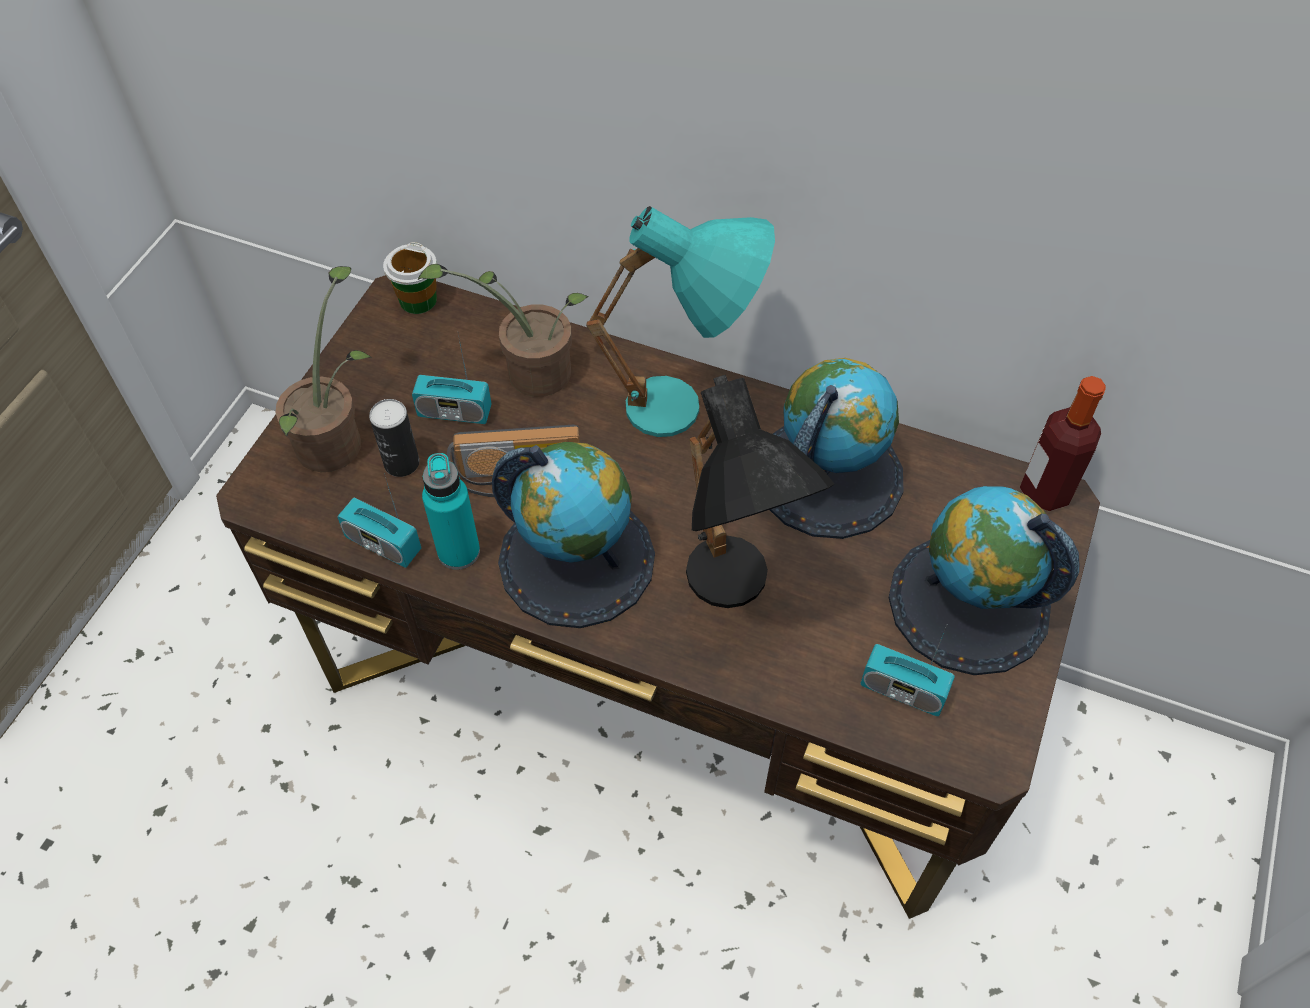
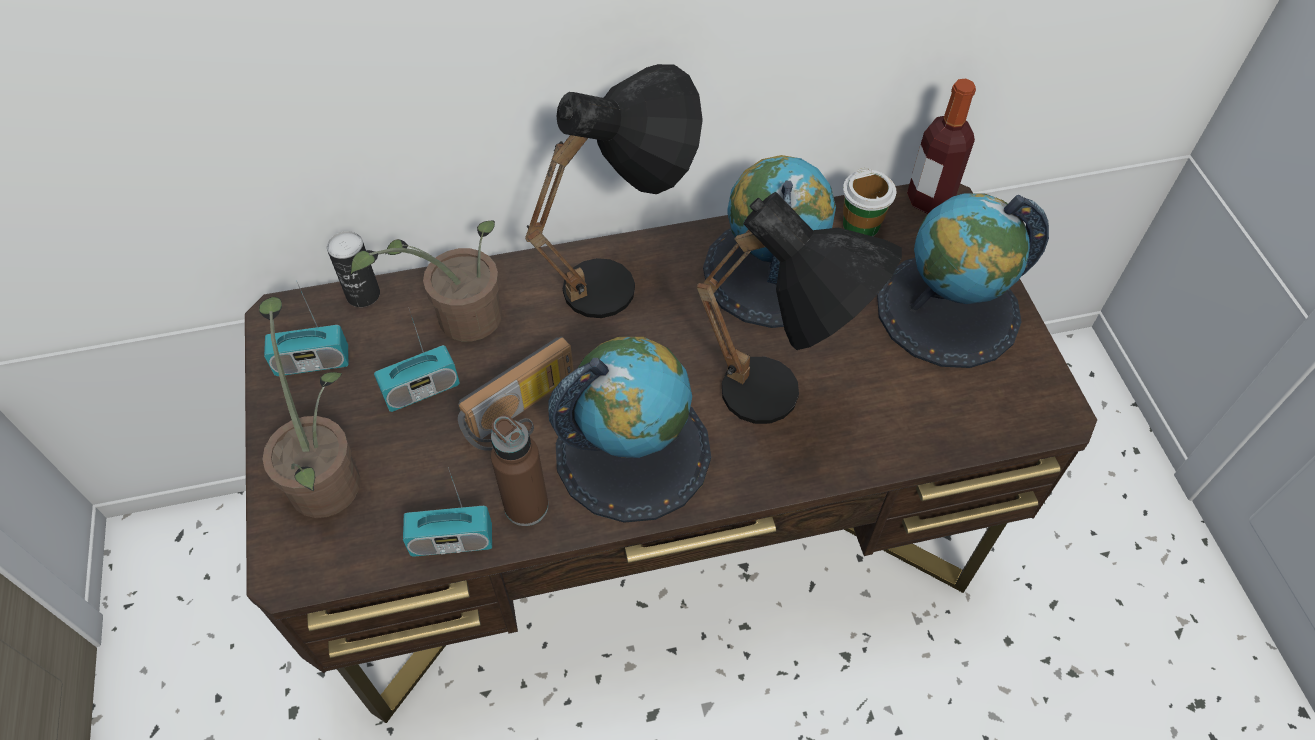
camera: 35 degrees left, 0 degrees up
(401, 463) = (409, 461): can -> can (363, 294)
(418, 300) = (304, 312): cup -> cup (861, 225)
(458, 551) = (526, 506): turquoise bottle -> brown bottle
(689, 414) = (626, 283): turquoise table lamp -> black table lamp
(902, 690) = (959, 401): radio -> radio (312, 362)

